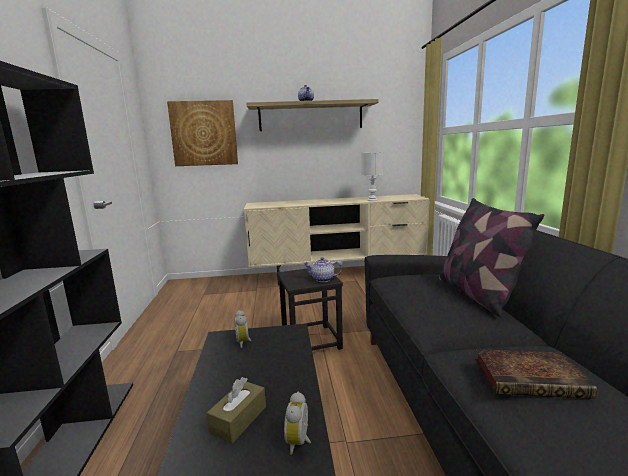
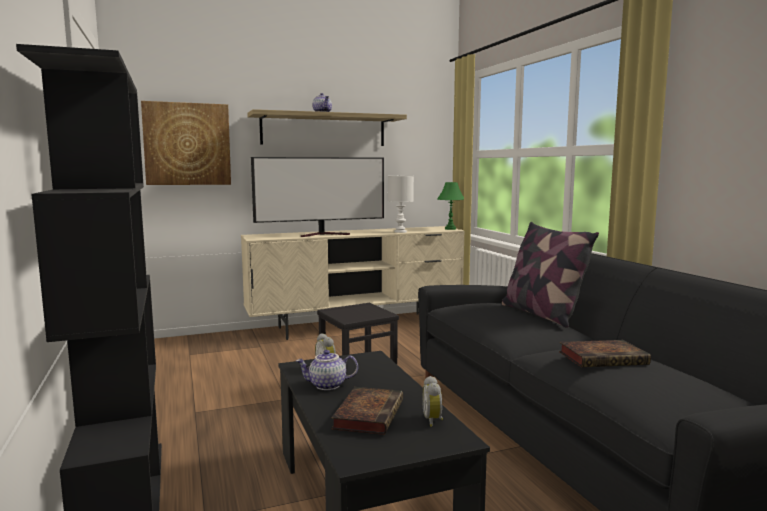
camera: 15 degrees left, 5 degrees down
(238, 419) = (368, 414): brown tissue box -> book
(308, 203) = (325, 234): none -> television
(322, 279) = (375, 314): teapot -> teapot (327, 385)
(417, 197) = (450, 229): none -> green table lamp

